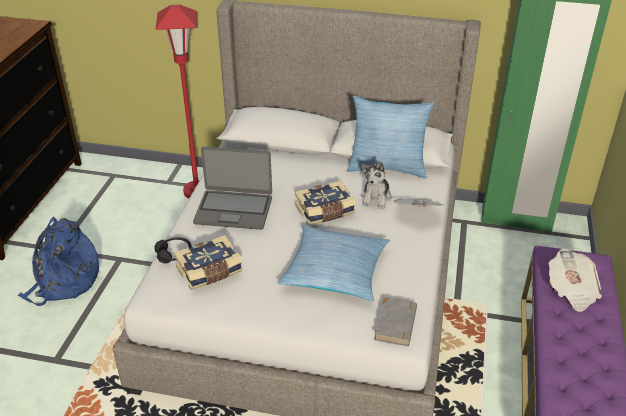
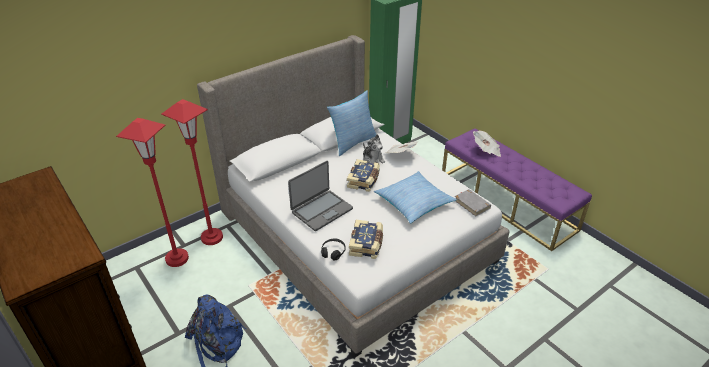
camera: 50 degrees left, 0 degrees up
(147, 189) = (177, 258): none -> red floor lamp

